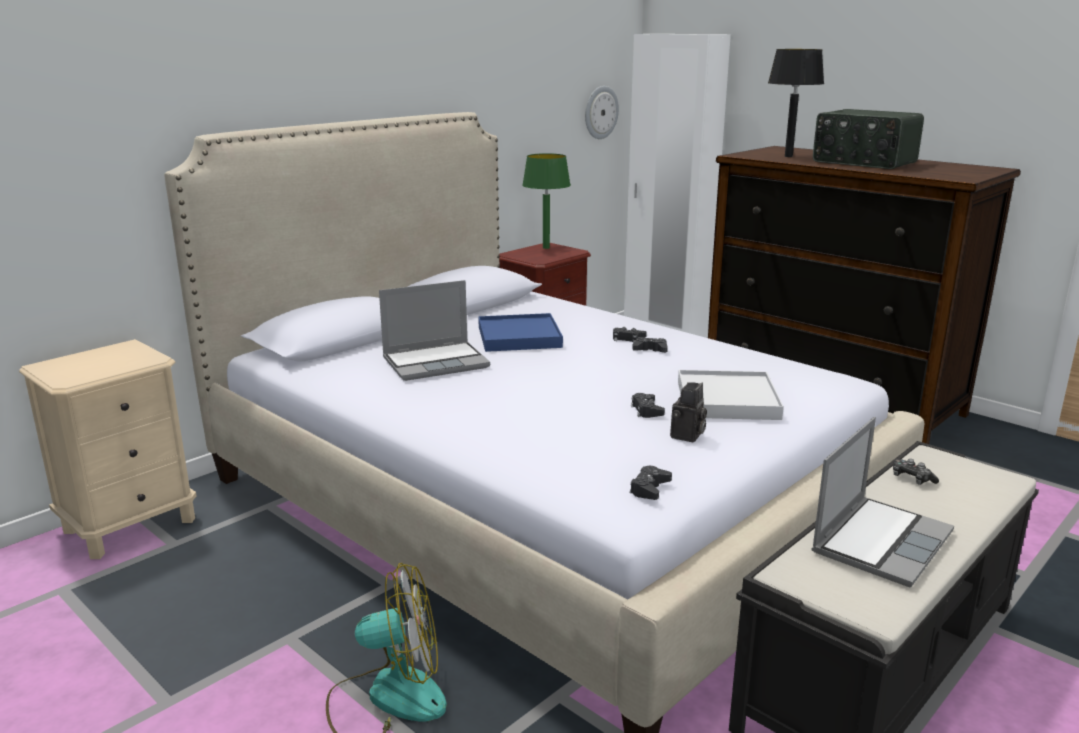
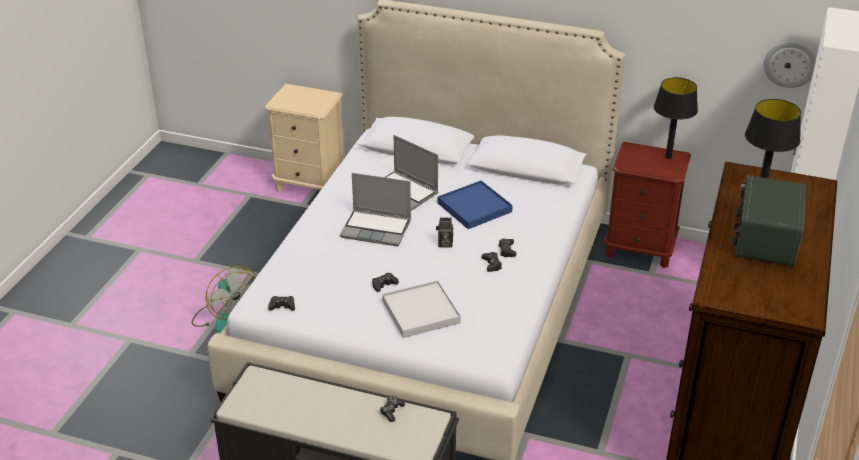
camera: 65 degrees right, 15 degrees up
(546, 247) = (668, 157): green table lamp -> black table lamp
(687, 436) = (355, 306): camera -> camera (444, 244)
(880, 541) = (305, 403): laptop -> laptop (377, 229)

